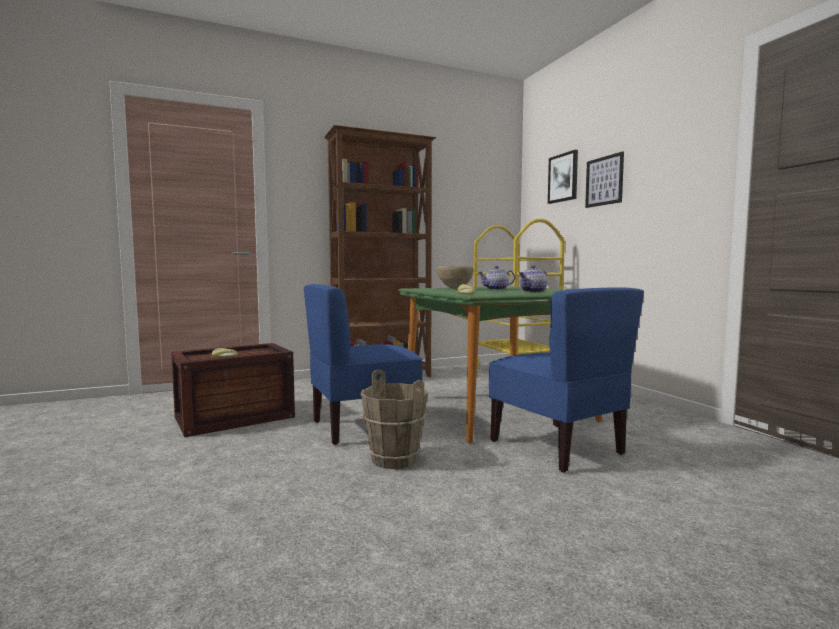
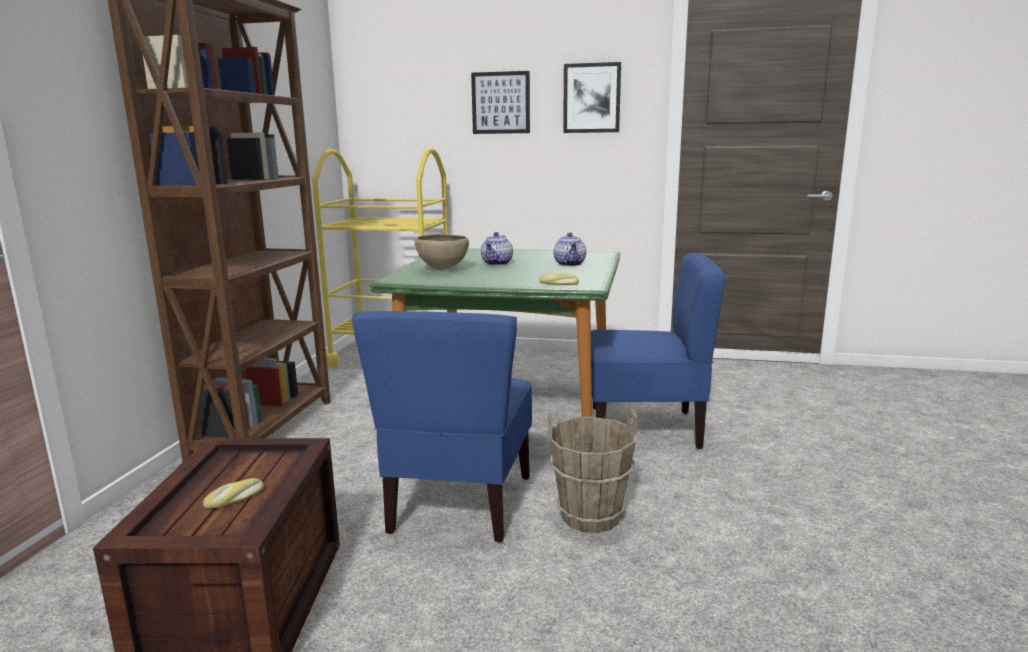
camera: 55 degrees left, 10 degrees up
(563, 178) = (427, 87): picture -> picture (592, 98)

